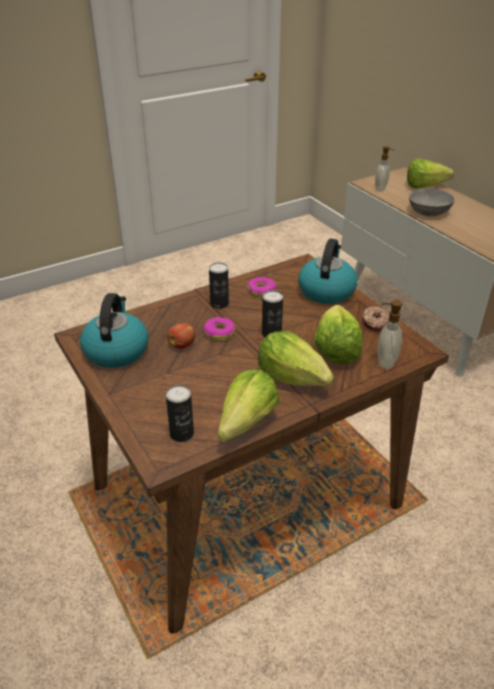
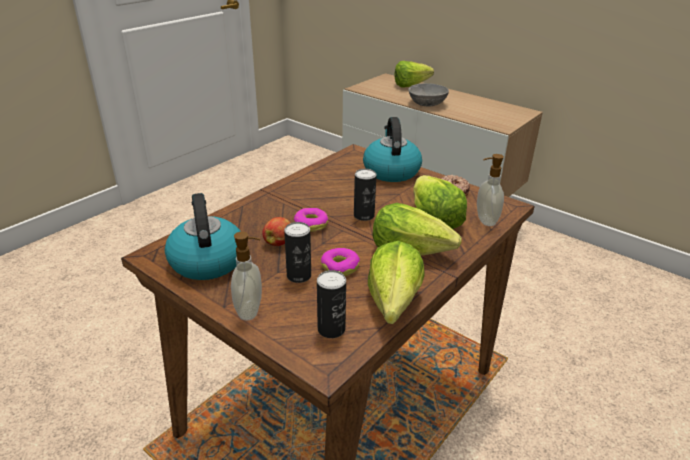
camera: 20 degrees left, 5 degrees down
(219, 304) = (294, 198): can -> can (299, 275)
(262, 291) = (330, 181): donut -> donut (340, 267)
(381, 189) = (375, 91): soap dispenser -> soap dispenser (250, 310)

